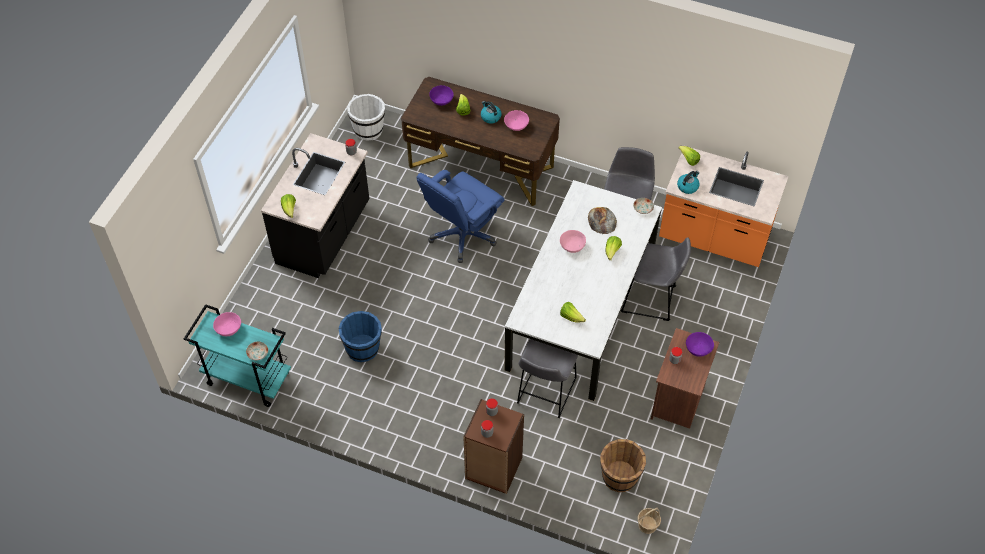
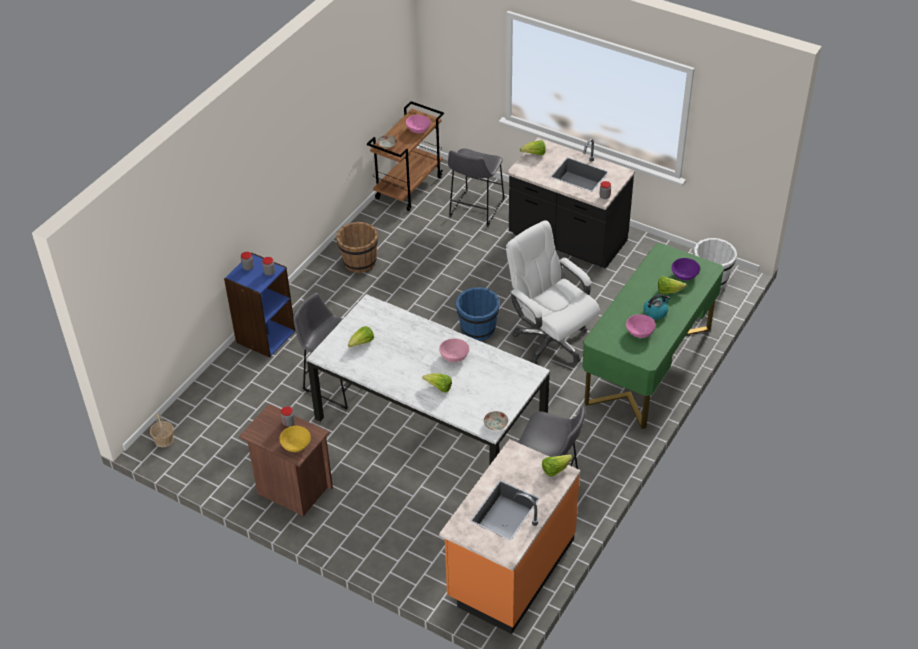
camera: 100 degrees right, 10 degrees down
(247, 379) = (409, 187): turquoise cart -> brown cart
(363, 348) = (423, 259): blue bucket -> blue bucket (478, 329)
(462, 235) = (550, 340): blue office chair -> white office chair
(481, 166) = (648, 365): brown desk -> green desk
(493, 468) = (265, 336): brown bookcase -> blue bookcase
(602, 220) = (485, 385): bread -> none
(619, 477) = (222, 426): brown bucket -> brown bucket (359, 262)
(651, 300) = (430, 490): grey stool -> grey stool (475, 210)
(687, 186) = (512, 461): kettle -> none
(698, 349) = (296, 445): purple bowl -> yellow bowl

